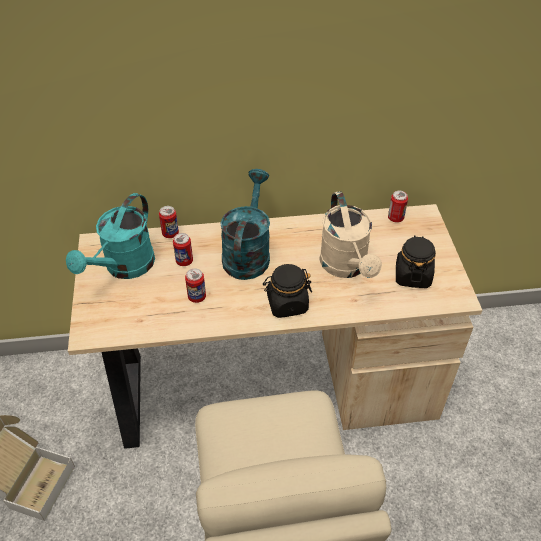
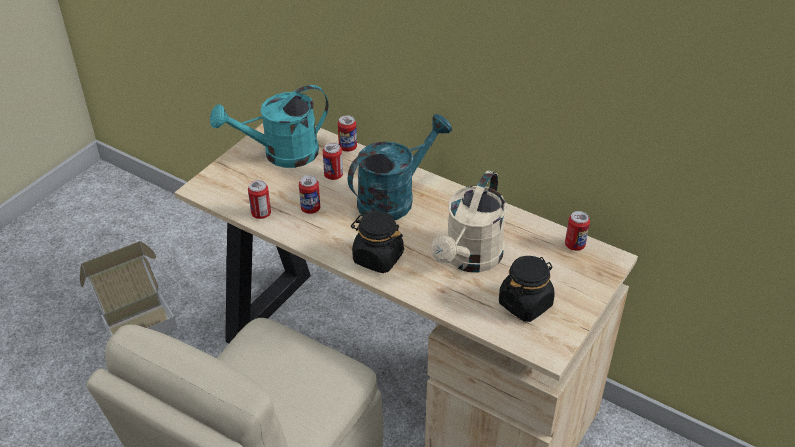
camera: 40 degrees right, 5 degrees down
(163, 324) = (261, 214): none -> can

